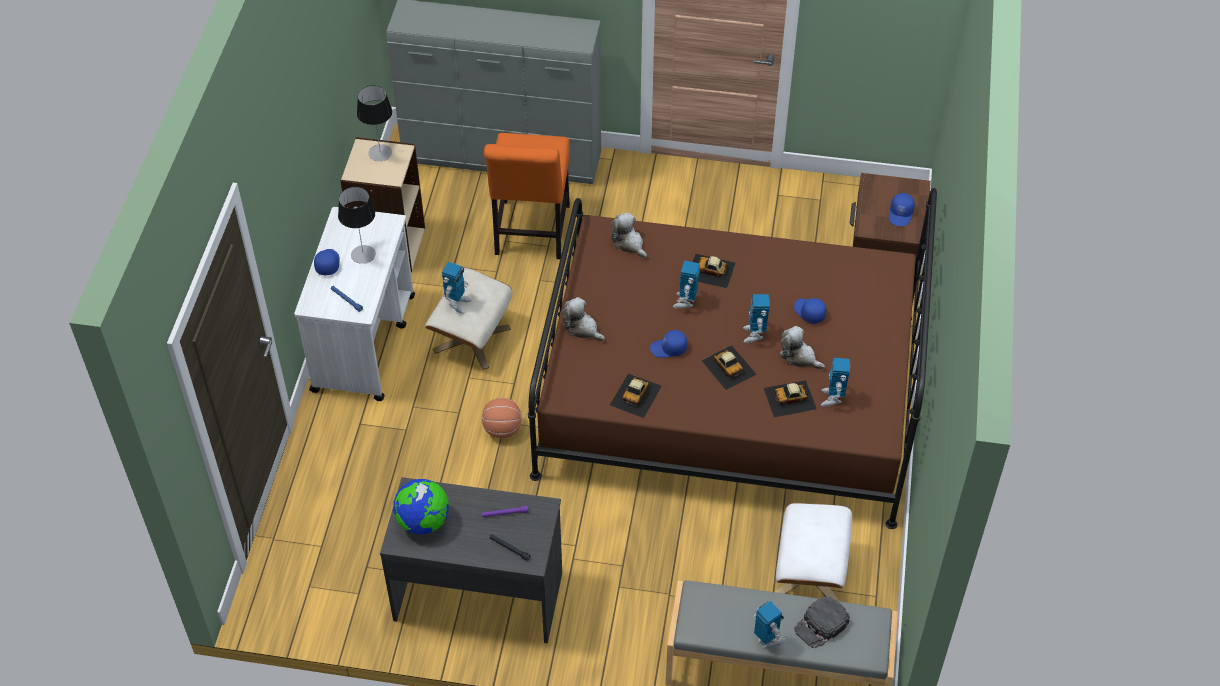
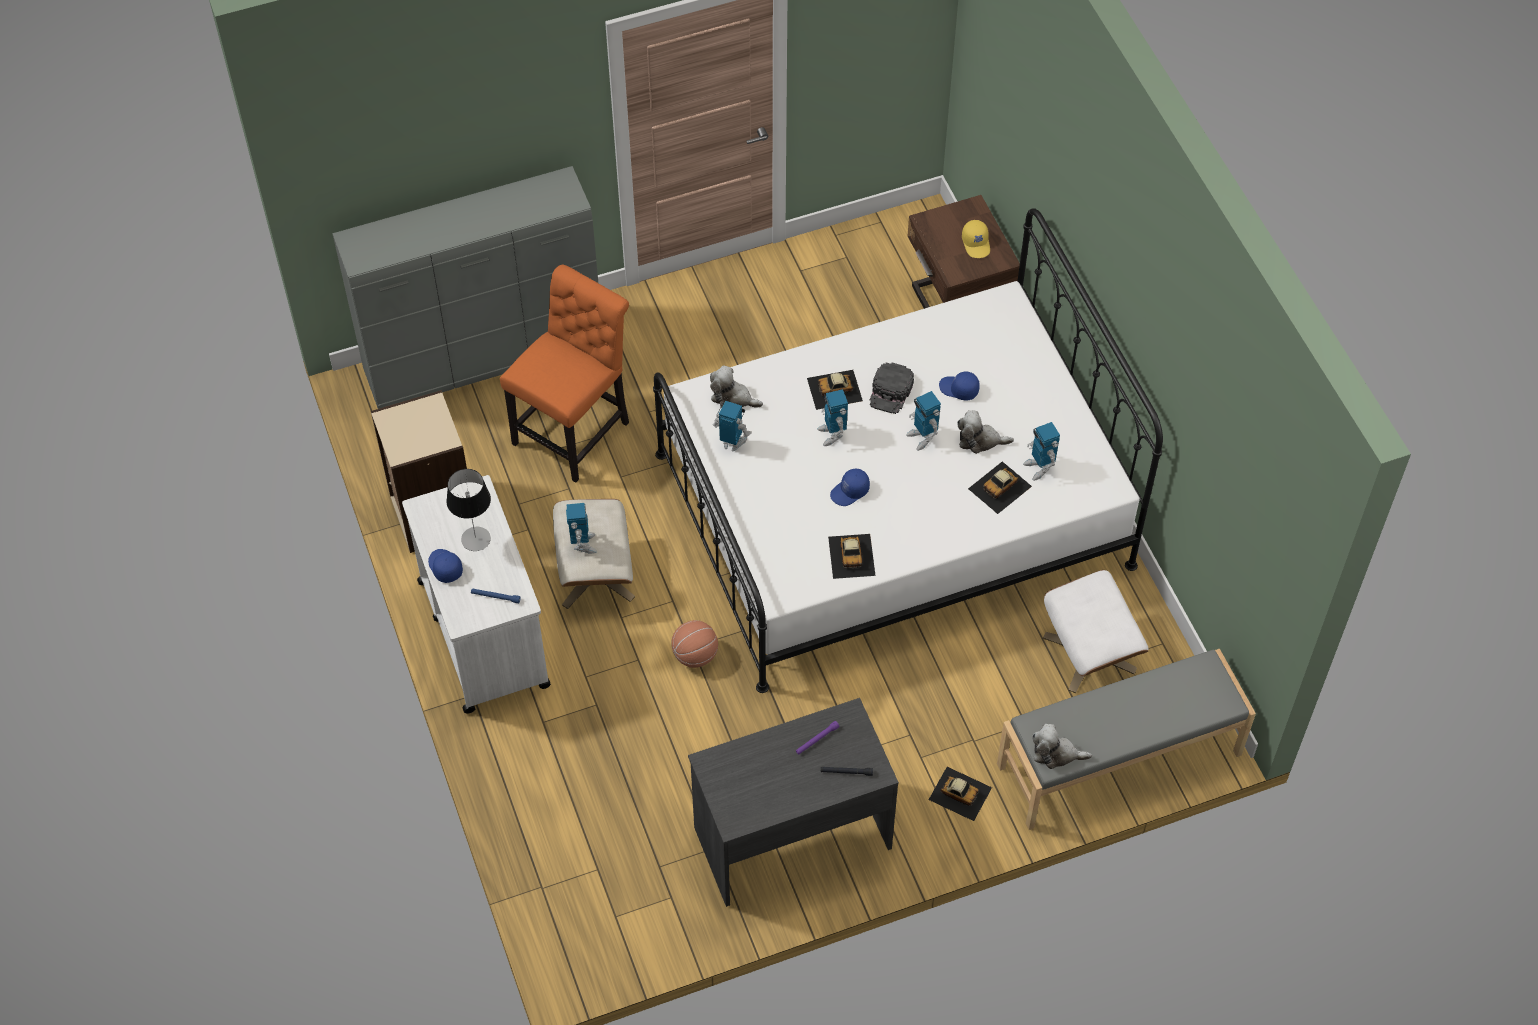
camera: 30 degrees left, 5 degrees up
(380, 153) = (411, 417): table lamp -> none
(423, 522) = (743, 789): globe -> none
(531, 234) = (575, 429): orange chair -> orange chair turned 120 degrees counterclockwise
(582, 328) = (750, 511): plush toy -> plush toy (1056, 753)
(727, 394) = (892, 509): brown bed -> white bed
(728, 367) = (920, 483): toy car -> toy car (960, 793)
(767, 640) = (1126, 736): toy robot -> toy robot (732, 443)
(821, 625) = (1164, 697): black cap -> black cap (891, 391)
(901, 214) = (976, 243): blue cap -> yellow cap

